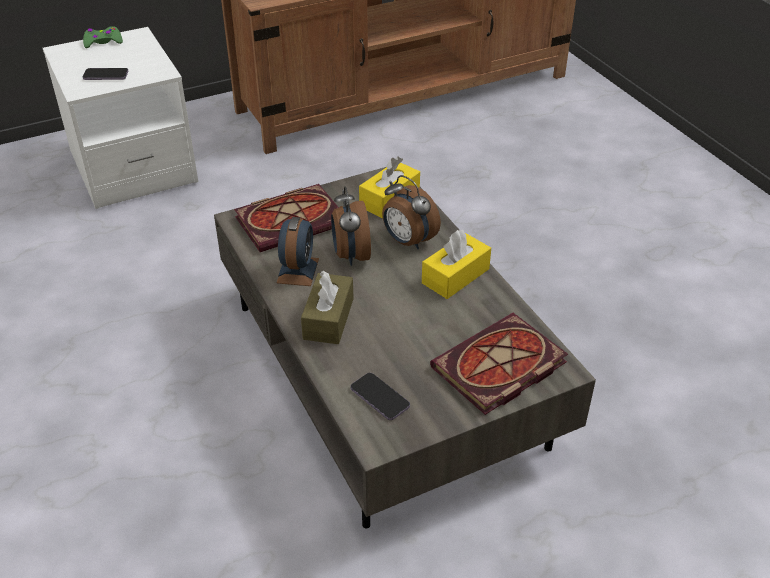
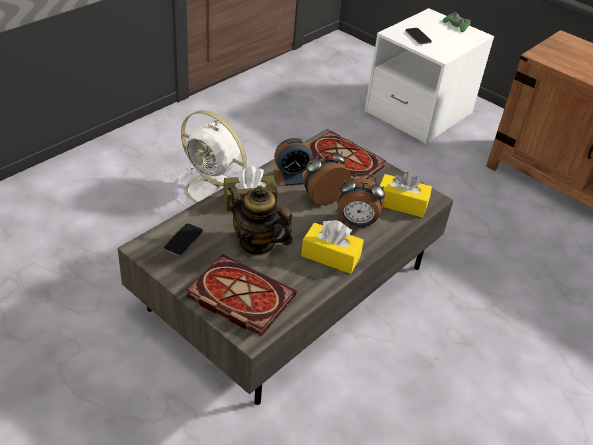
camera: 65 degrees right, 0 degrees up
(163, 401) = (215, 191): none -> white fan
(408, 241) = (356, 223): alarm clock -> alarm clock turned 105 degrees counterclockwise
(410, 330) = (257, 243): none -> teapot

